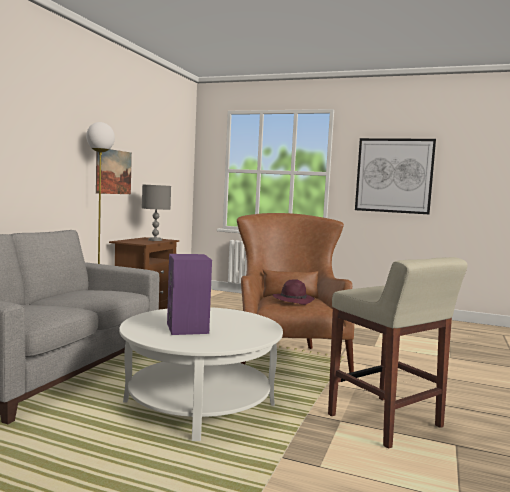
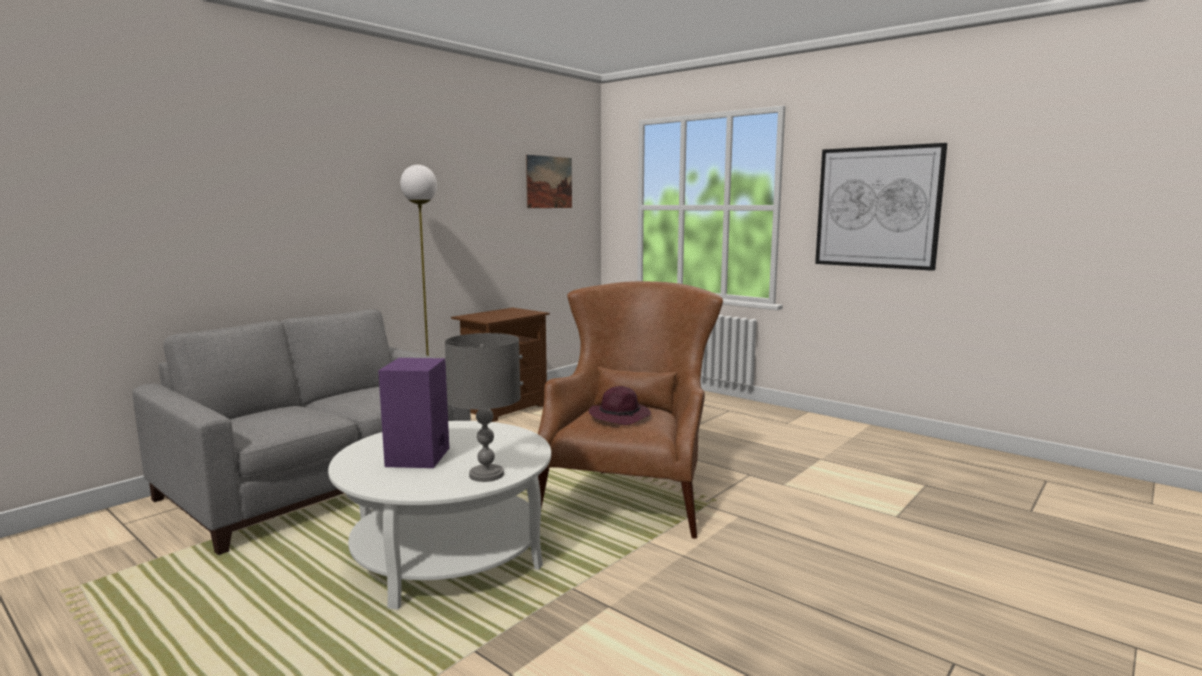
camera: 20 degrees right, 5 degrees up
(113, 172) = (455, 225): picture -> picture (549, 182)
(155, 240) = (515, 313): grey table lamp -> grey table lamp (486, 474)
(386, 422) = (675, 618): beige stool -> none

